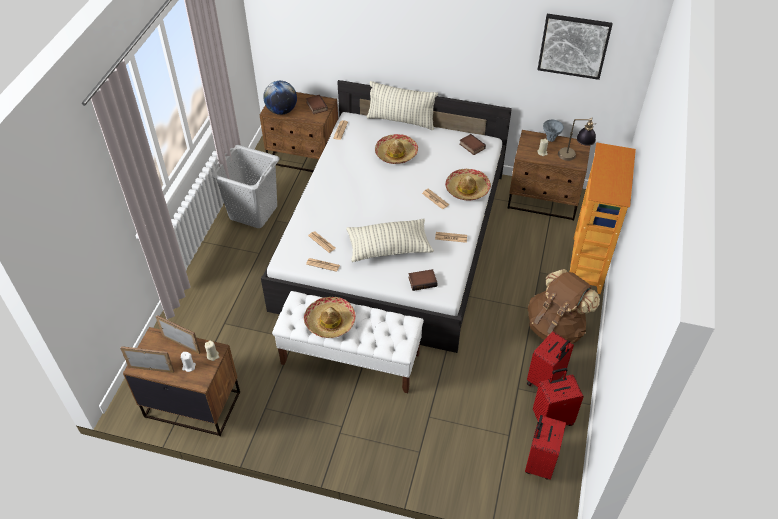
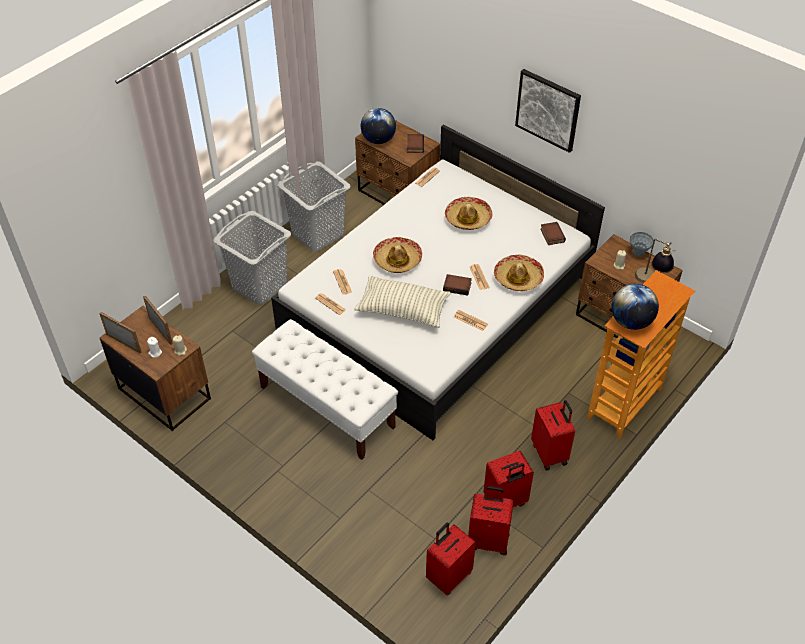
camera: 25 degrees right, 0 degrees up
(226, 274) = (259, 285): none -> grey laundry basket
(330, 322) = (307, 360): hat -> hat (397, 260)
(401, 121) = (495, 186): pillow -> none
(422, 281) = (415, 353): book -> book (457, 286)
(556, 327) = (550, 453): brown backpack -> red suitcase
(573, 46) = (673, 158): picture -> picture (548, 110)
(605, 189) = (631, 321): none -> globe

